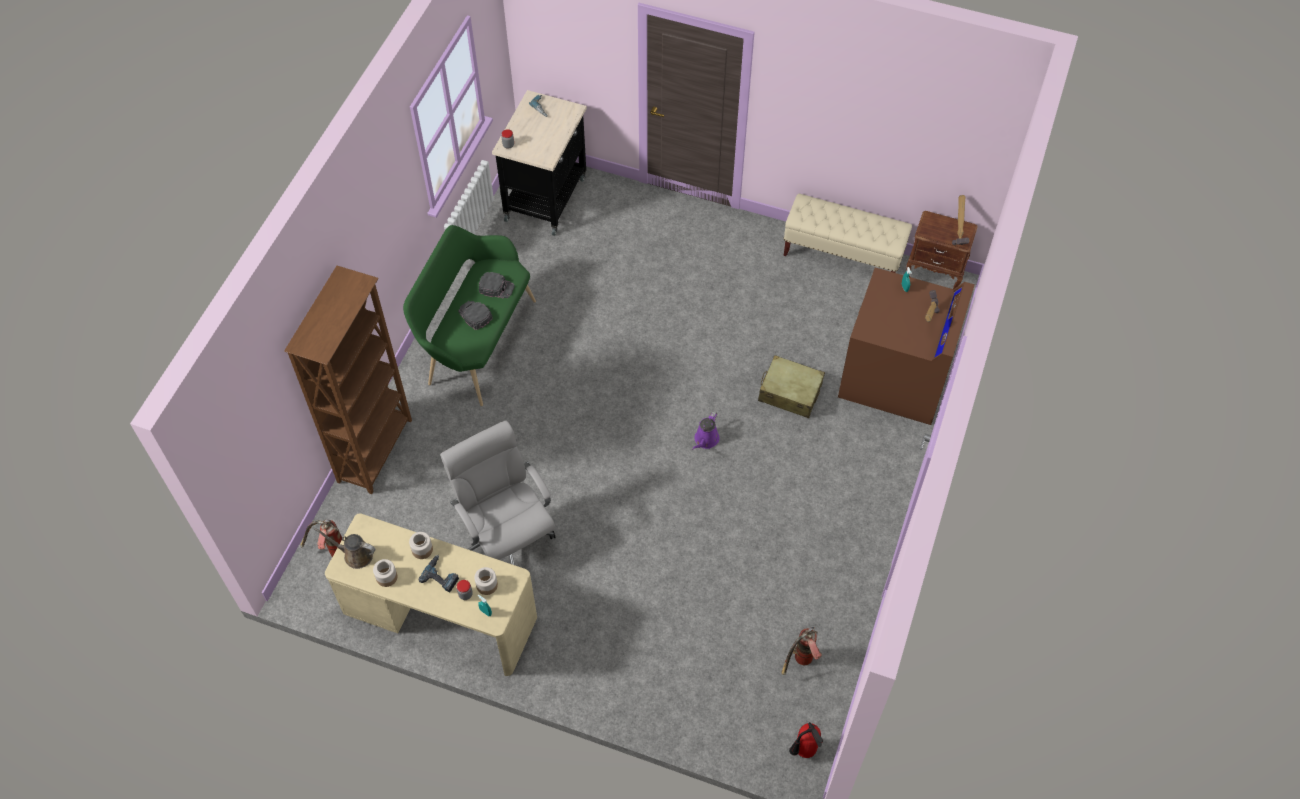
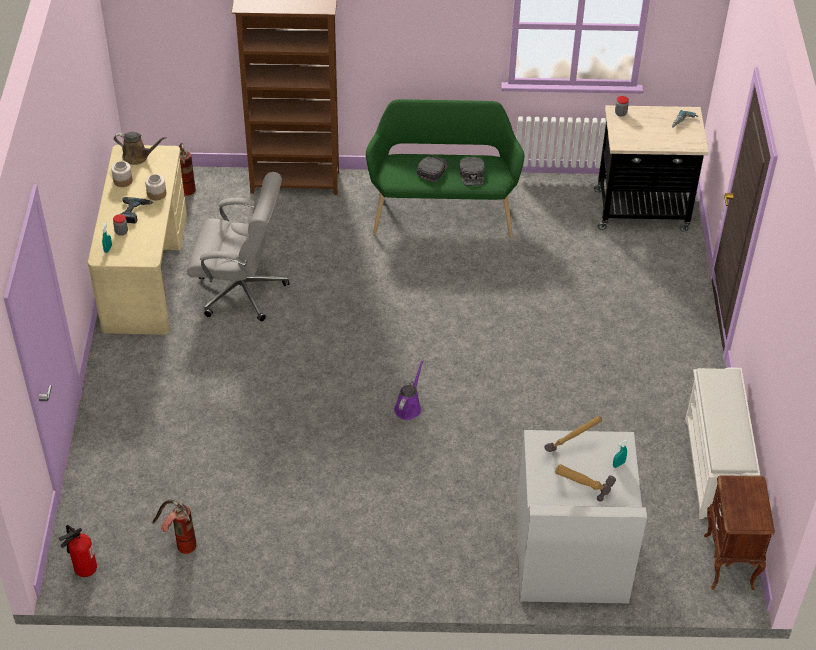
camera: 70 degrees right, 10 degrees down
(355, 555) = (138, 156): brown watering can -> brown watering can turned 105 degrees clockwise
(487, 585) = (135, 242): jar -> none
(506, 536) = (241, 290): grey office chair -> grey office chair turned 60 degrees clockwise
(705, 440) = (408, 407): purple watering can -> purple watering can turned 105 degrees clockwise
(790, 392) = (501, 462): beige suitcase -> none
(843, 256) = (714, 469): beige bench -> white shoe rack
(894, 376) = (569, 553): brown washing machine -> white washing machine
(959, 234) = (746, 516): hammer -> hammer (570, 451)

